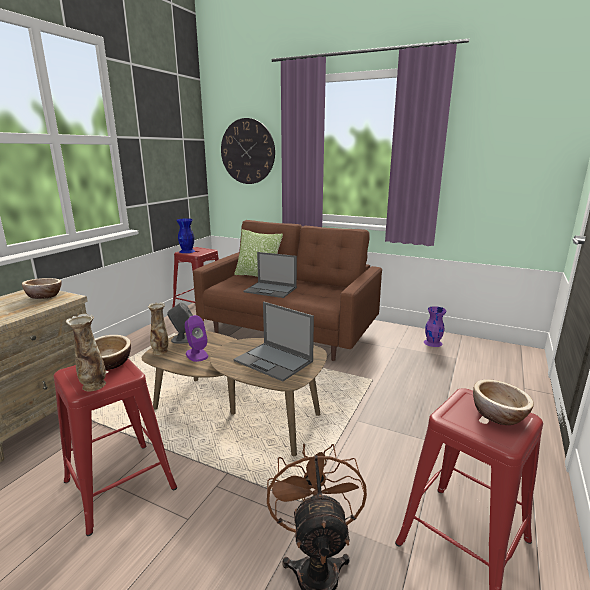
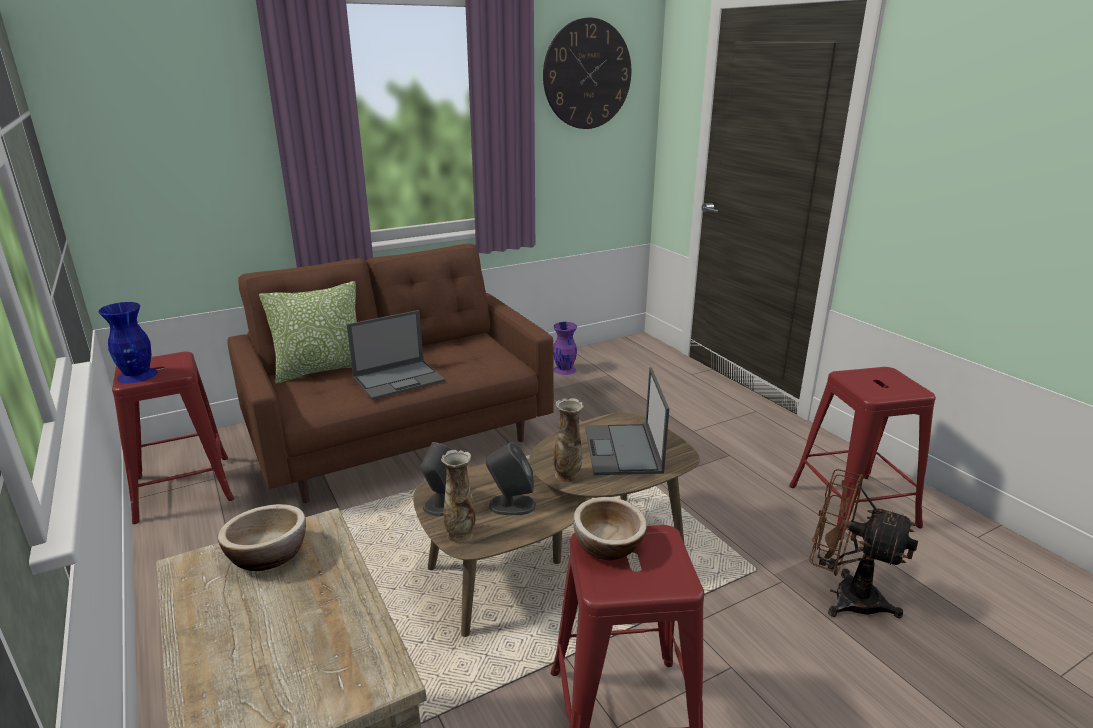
camera: 55 degrees left, 5 degrees up
(93, 386) = (673, 570): vase -> vase (567, 476)
(196, 354) = (511, 505): purple speaker -> grey speaker
(247, 151) = (174, 134): wall clock -> wall clock (587, 74)
(274, 361) = (623, 450): laptop -> laptop turned 105 degrees clockwise
(498, 415) = (880, 377): bowl -> none

